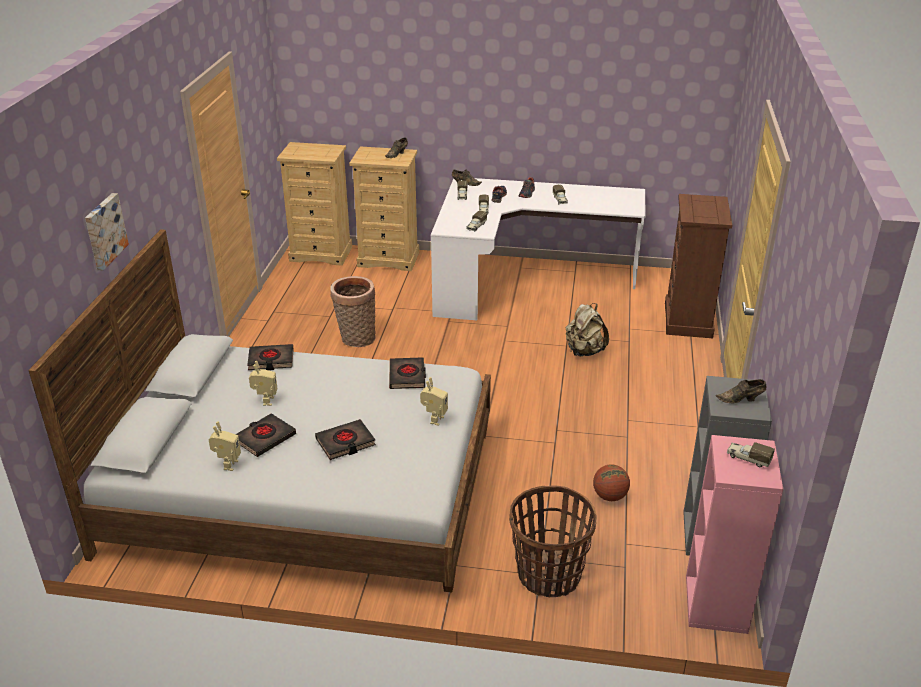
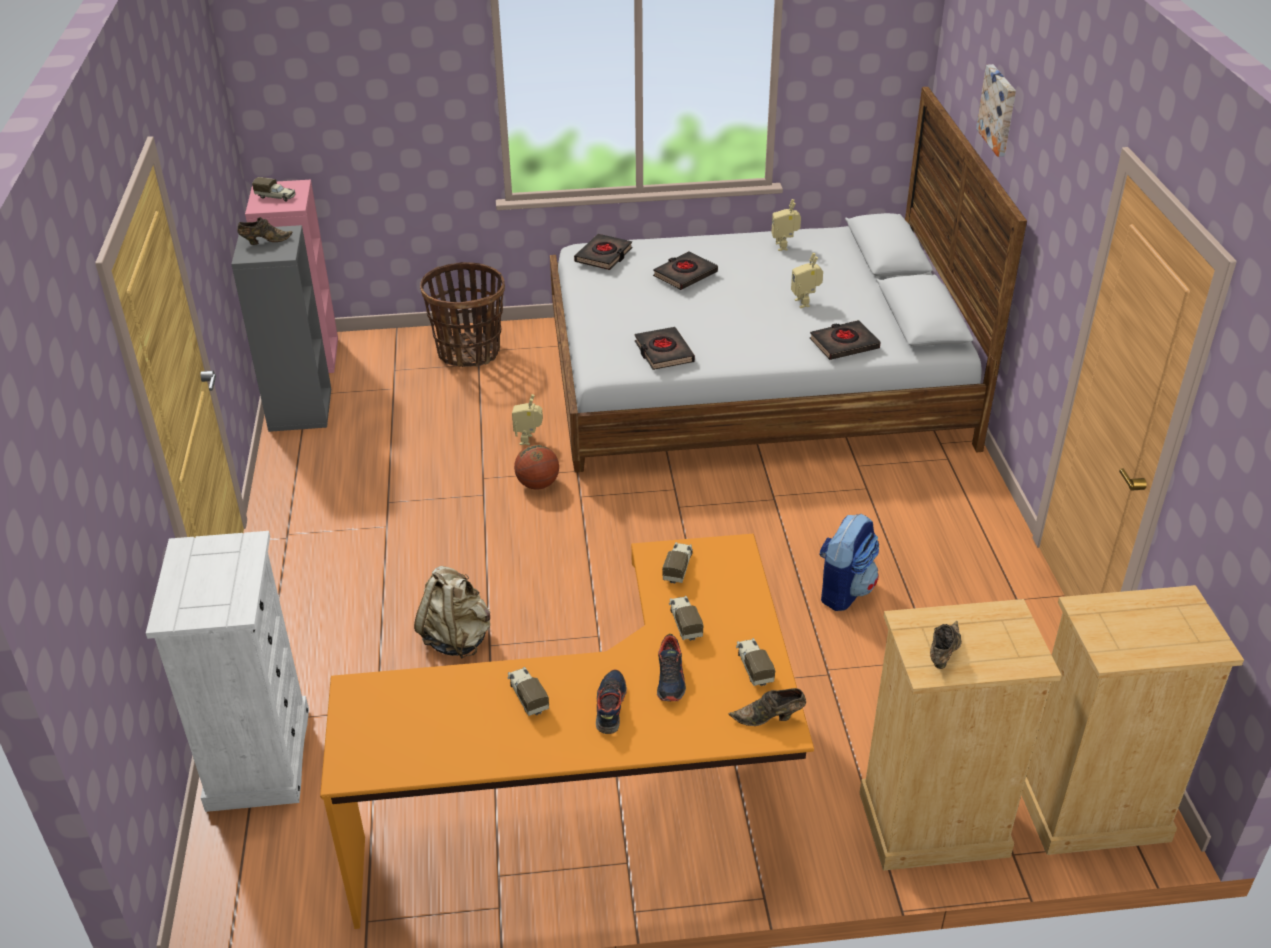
camera: 165 degrees right, 5 degrees up
(265, 438) = (770, 269): black book -> black book (604, 256)
(356, 338) = (844, 590): basket -> backpack
(434, 419) = (606, 312): toy robot -> toy robot (529, 440)
(524, 281) = (604, 811): white desk -> orange desk
(609, 496) = (410, 428): basketball -> basketball (538, 484)
(688, 320) = (258, 758): brown dresser -> white dresser

